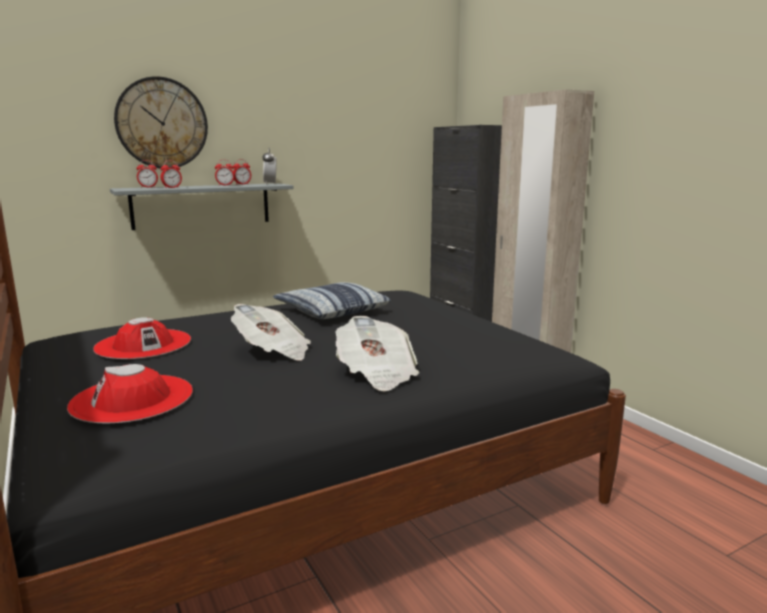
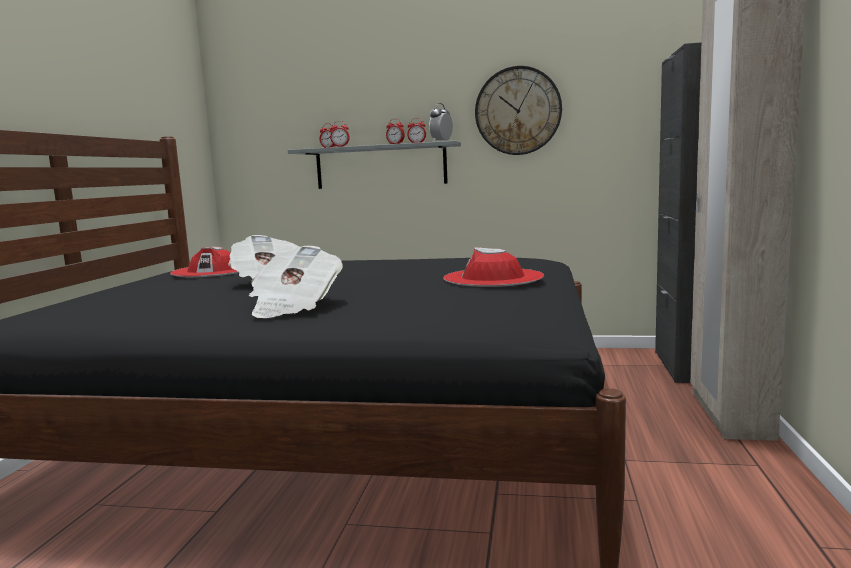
camera: 40 degrees right, 5 degrees down
(132, 399) = (111, 295): red hat -> red hat (493, 278)
(162, 123) = (346, 89): wall clock -> wall clock (518, 111)
(331, 311) = (407, 264): pillow -> none

